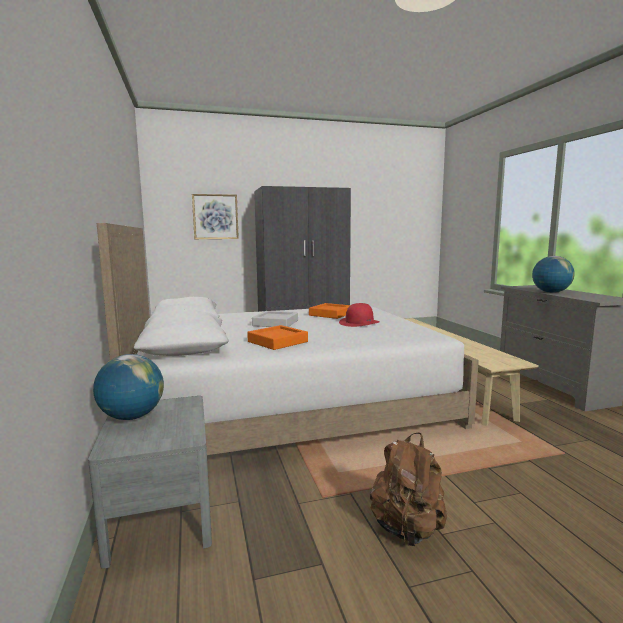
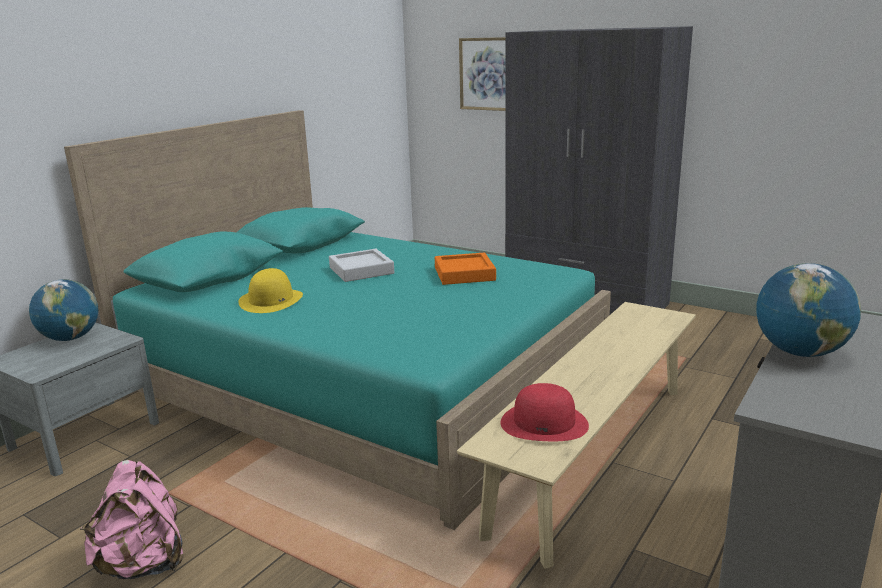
camera: 50 degrees right, 10 degrees up
(277, 342) = (271, 300): orange tray -> yellow hat
(288, 403) = (364, 385): white bed -> turquoise bed
(359, 322) = (440, 301): red hat -> red hat (544, 423)
(407, 529) = (143, 564): brown backpack -> pink backpack

